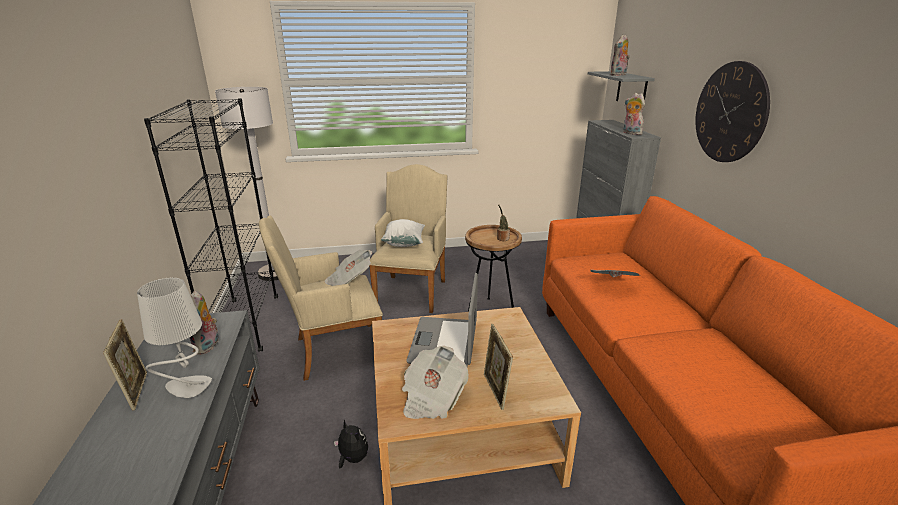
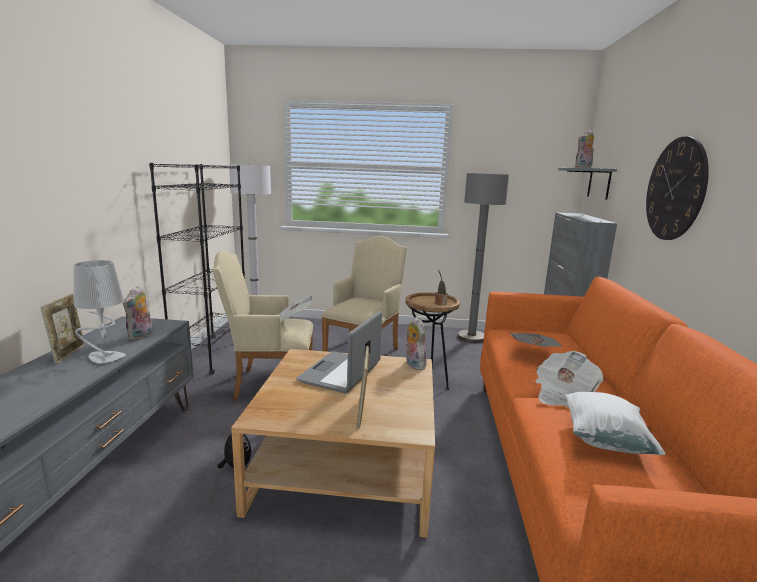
camera: 15 degrees right, 10 degrees down
(404, 243) = (357, 303): white pillow -> white pillow (605, 440)
(432, 398) = (300, 408): newspaper -> newspaper (563, 395)
(509, 254) = (471, 337): none -> grey floor lamp
(630, 133) = (587, 219): plush toy -> plush toy (413, 364)

